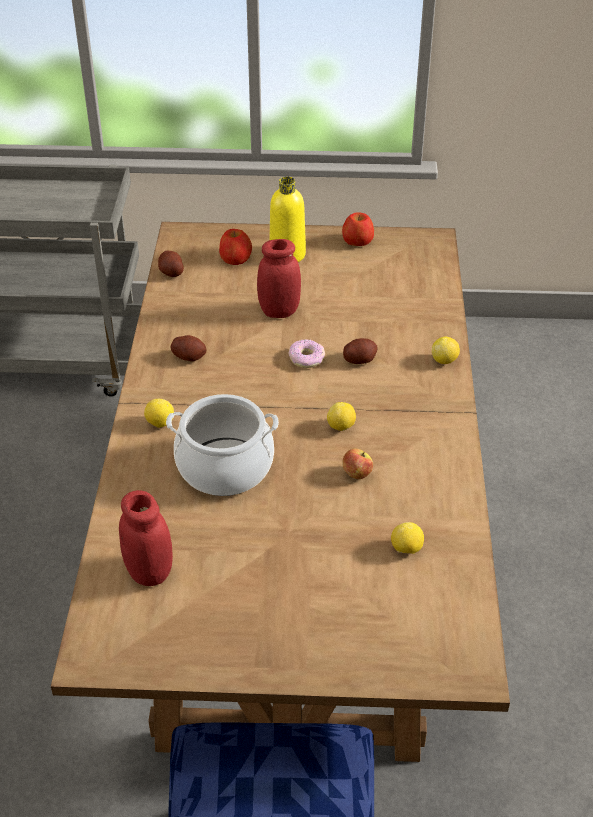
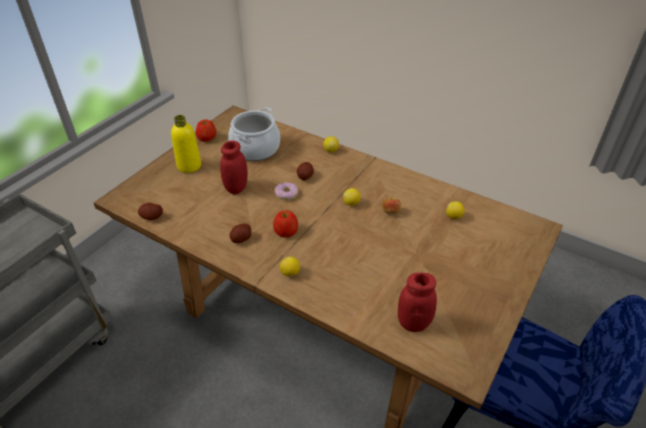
camera: 60 degrees left, 0 degrees up
(225, 467) = (350, 259): cooking pot -> cooking pot (255, 149)
(235, 258) = (169, 186): apple -> apple (286, 231)

